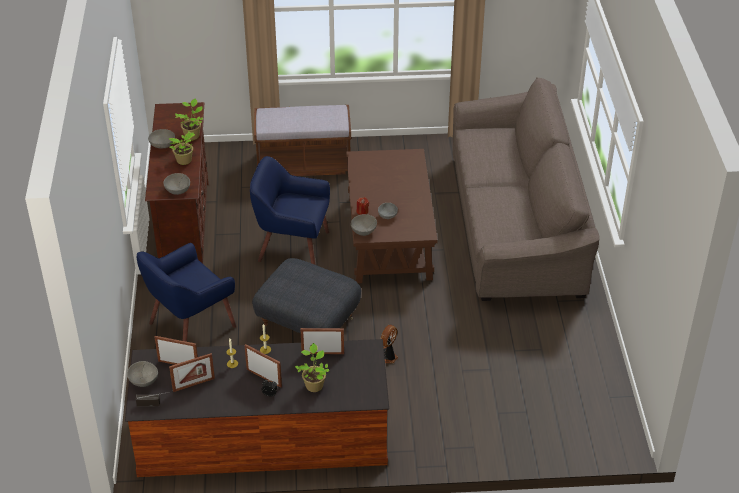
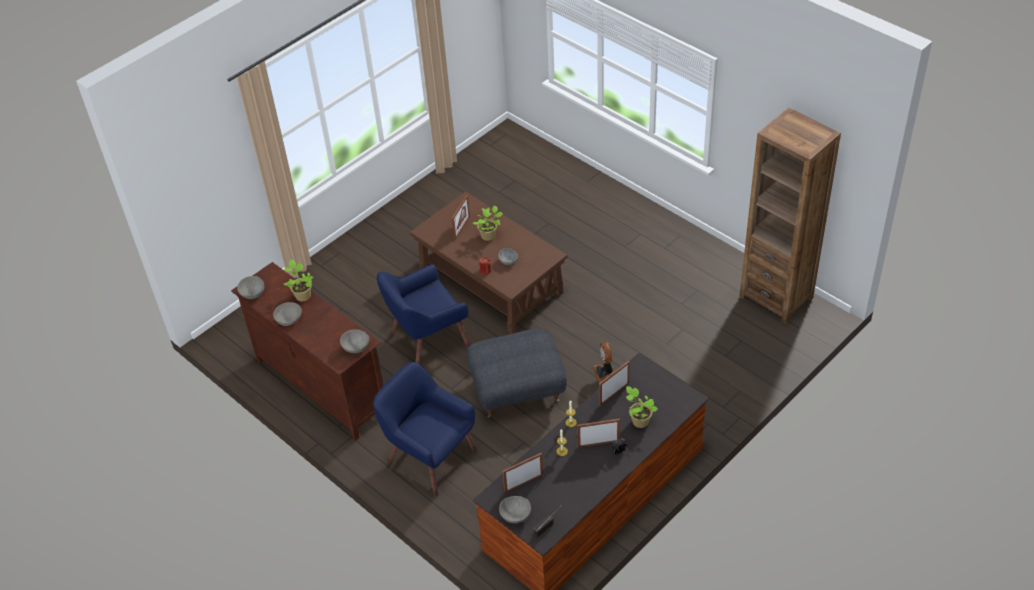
camera: 40 degrees left, 5 degrees up
(185, 161) = (327, 320): potted plant -> potted plant (489, 236)
(191, 324) = (430, 458): blue armchair -> blue armchair turned 120 degrees clockwise
(193, 384) = (556, 488): picture frame -> picture frame (462, 227)
(304, 164) = (349, 269): brown bench -> none
(364, 231) = (507, 284): grey bowl -> grey bowl (252, 293)
(515, 224) = (566, 211): brown sofa -> none
(602, 400) = (776, 297): none -> brown bookcase

